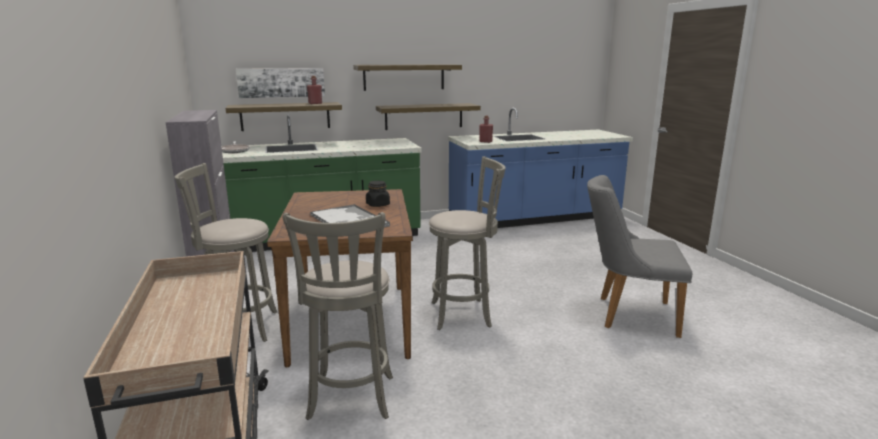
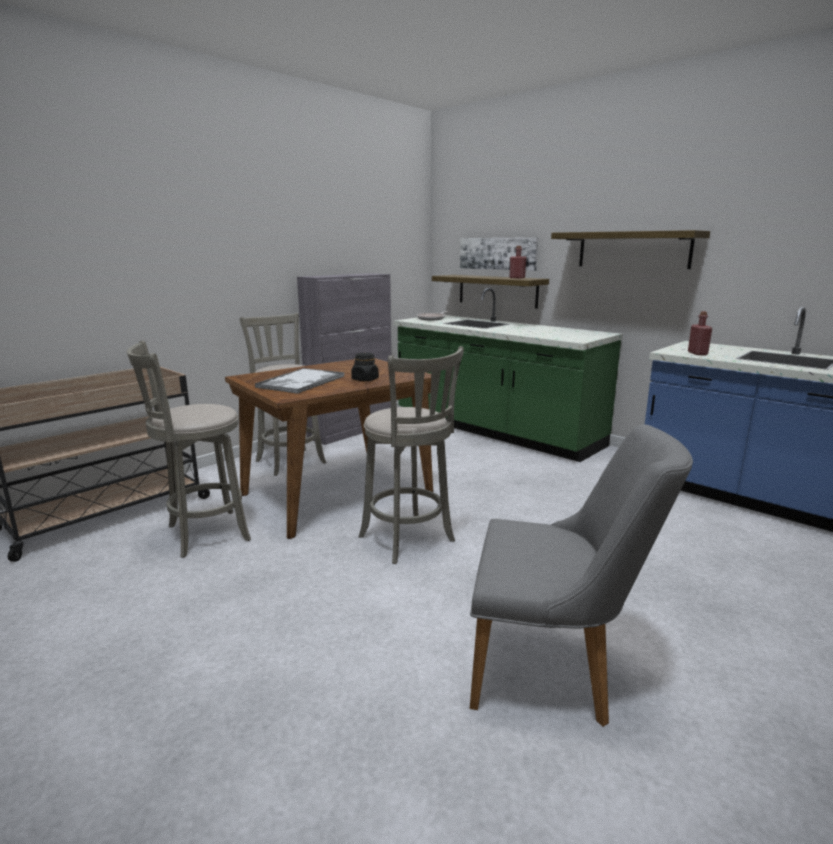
camera: 60 degrees right, 0 degrees up
(424, 116) = (654, 307): shelf -> none
(628, 314) = (556, 671): grey chair -> grey chair turned 120 degrees clockwise

